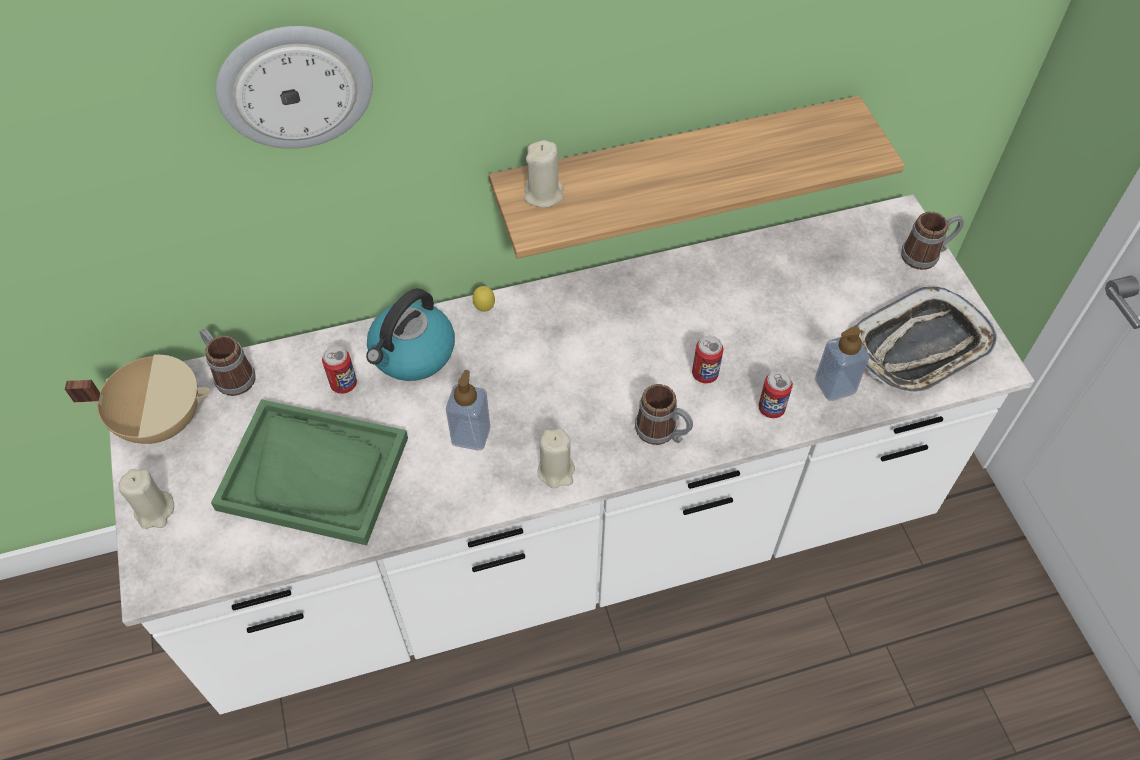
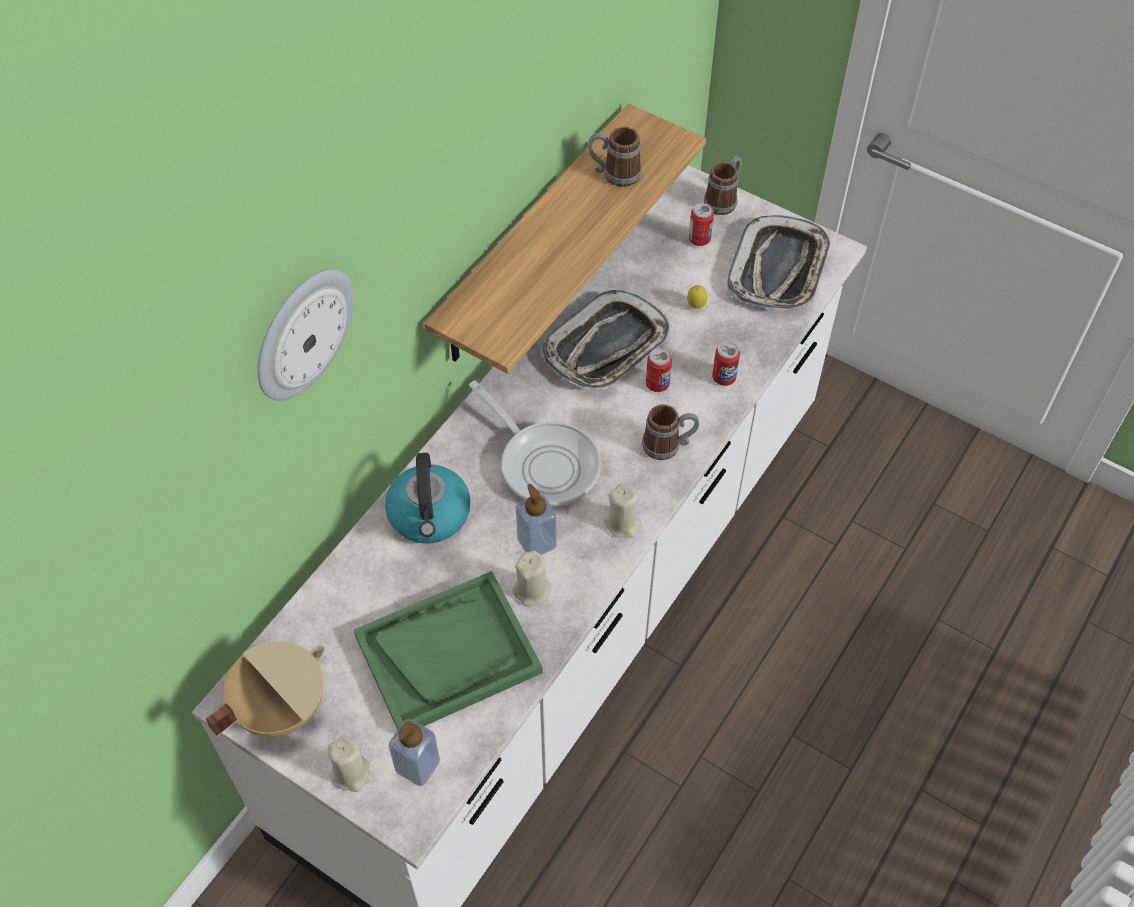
camera: 40 degrees left, 0 degrees up
(230, 375) = (299, 633): mug -> mug (614, 173)
(344, 384) = (400, 575): can -> can (699, 239)
(484, 309) = (450, 444): lemon -> lemon (696, 306)
(543, 375) = (544, 463): none -> frying pan
(544, 194) = (483, 313): beige candle -> beige candle (532, 590)
(691, 315) = (606, 347): none -> tray
(835, 386) = (749, 333): soap dispenser -> soap dispenser (417, 765)

